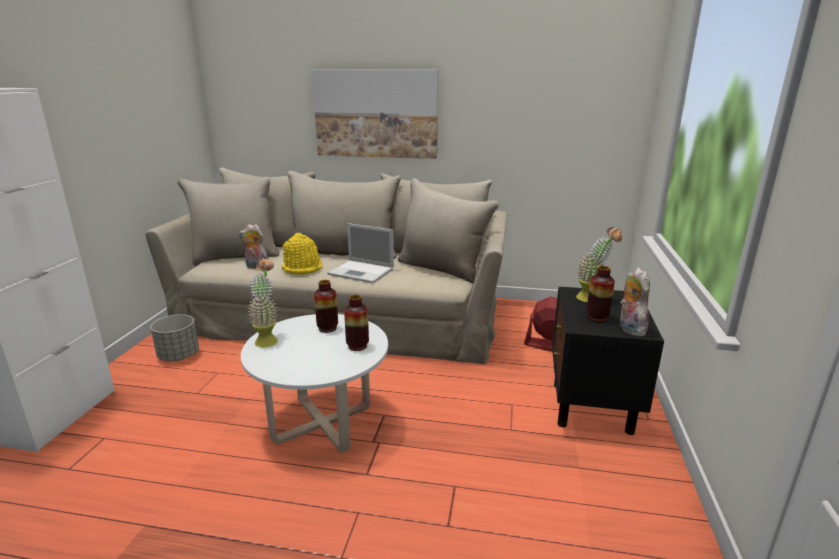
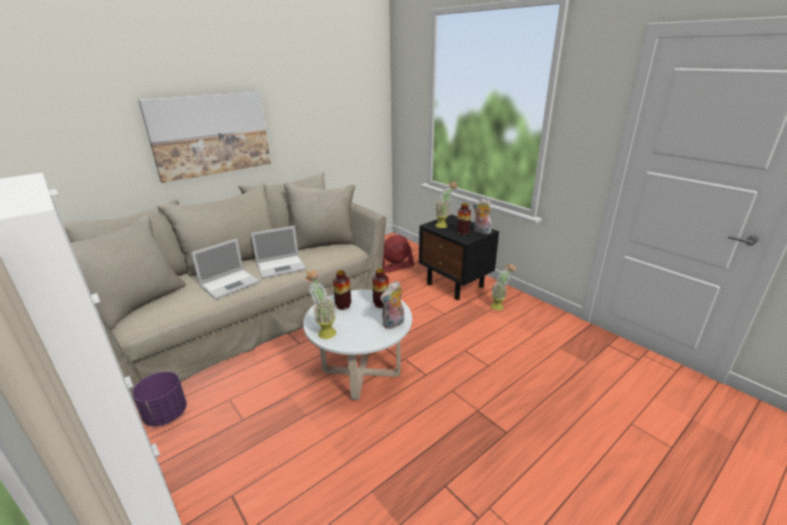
camera: 50 degrees left, 5 degrees up
(178, 356) = (165, 414): grey planter -> purple planter
(256, 267) = (188, 301): plush toy -> plush toy (393, 324)
(302, 268) = (231, 283): yellow hat -> laptop
(610, 473) = (499, 306): none -> potted plant

